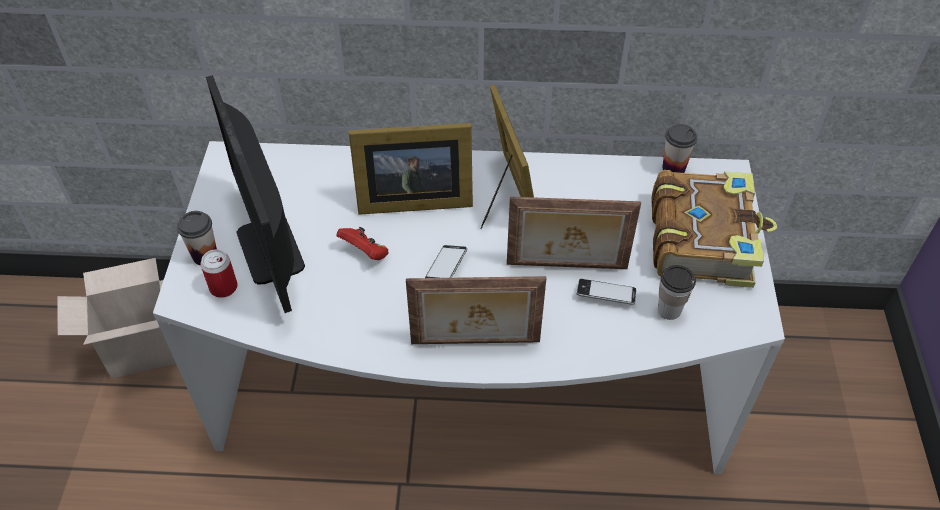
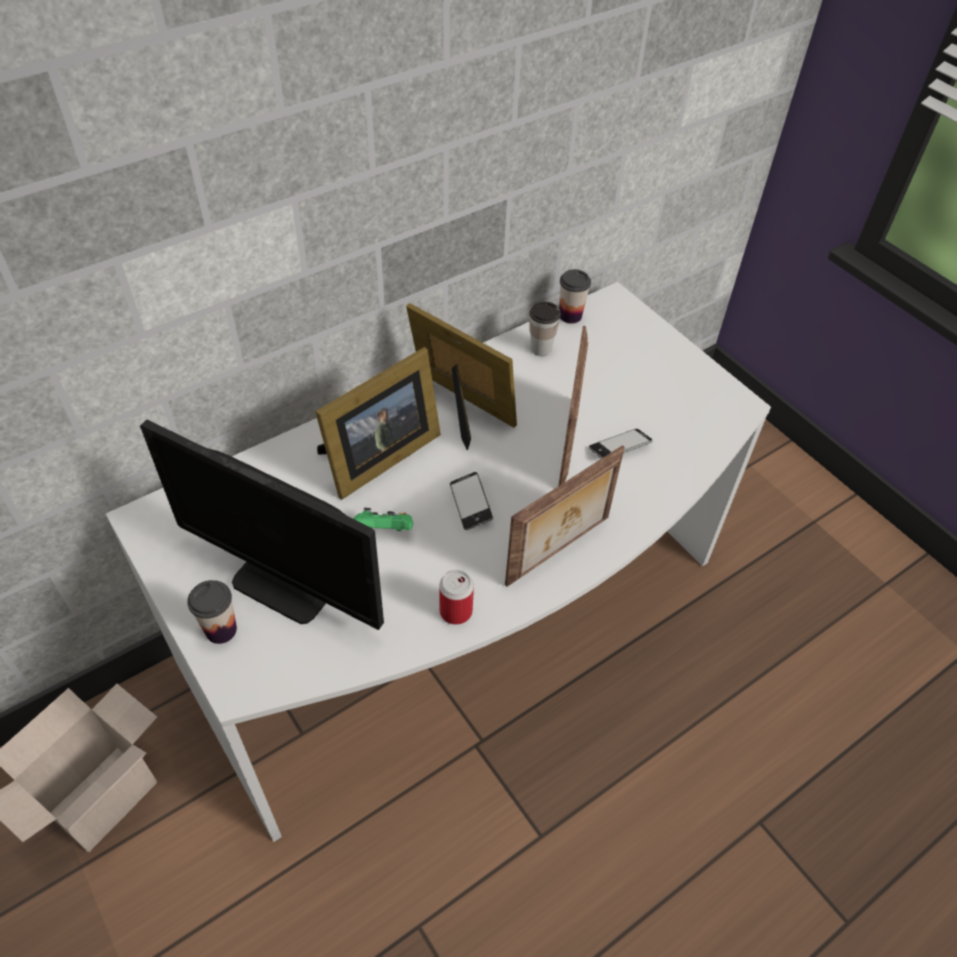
camera: 40 degrees left, 0 degrees up
(223, 287) = (273, 648): can -> can (456, 611)
(365, 253) = (384, 531): red game controller -> green game controller
(566, 267) = (568, 443): picture frame -> picture frame turned 45 degrees counterclockwise
(669, 310) = (676, 432): cup -> cup (541, 349)
(703, 239) = (645, 361): book -> none

